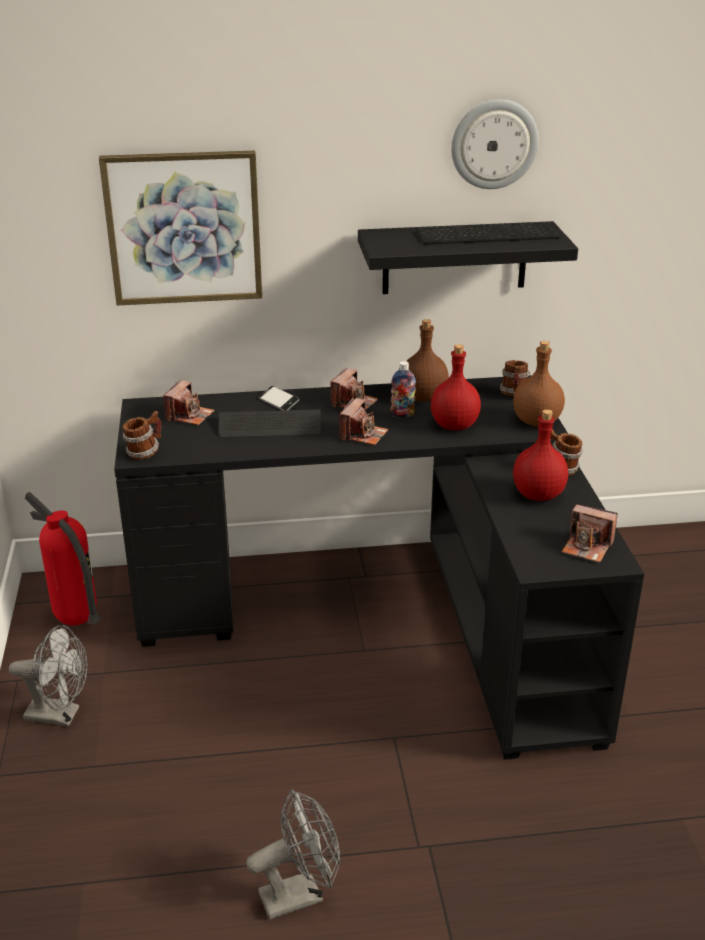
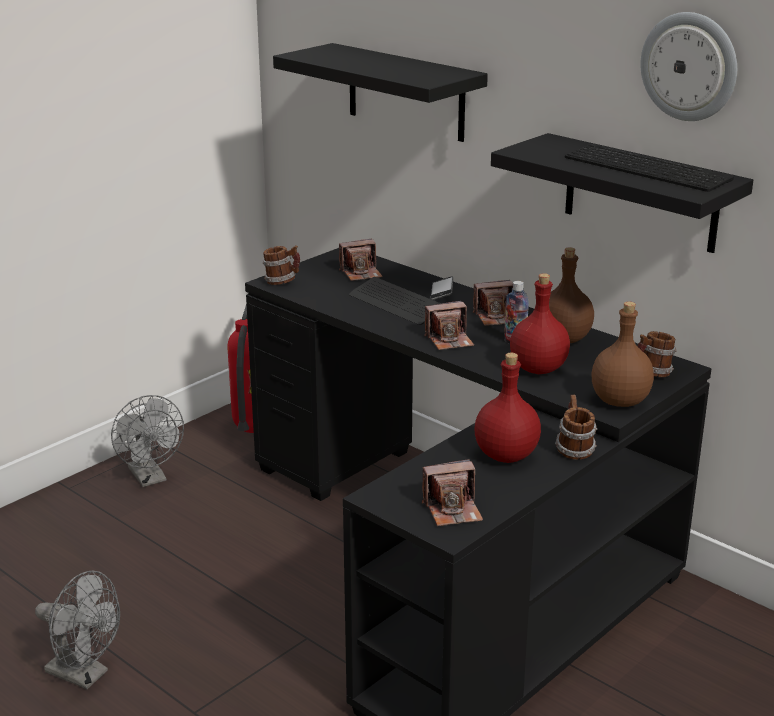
camera: 50 degrees right, 5 degrees down
(184, 228) = (406, 92): picture -> black shelf
(587, 547) = (453, 510): camera -> camera turned 90 degrees counterclockwise

